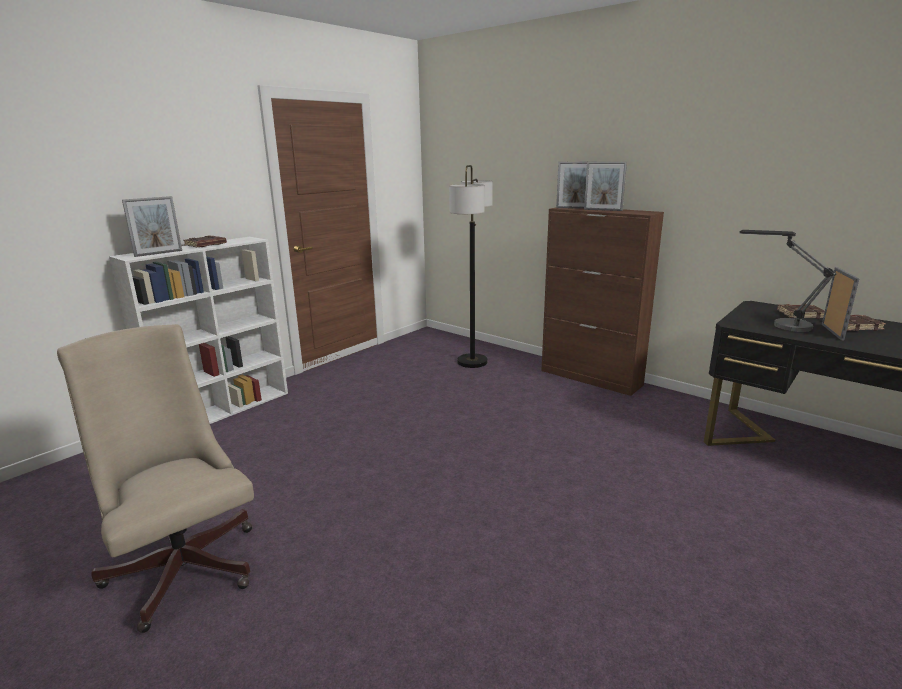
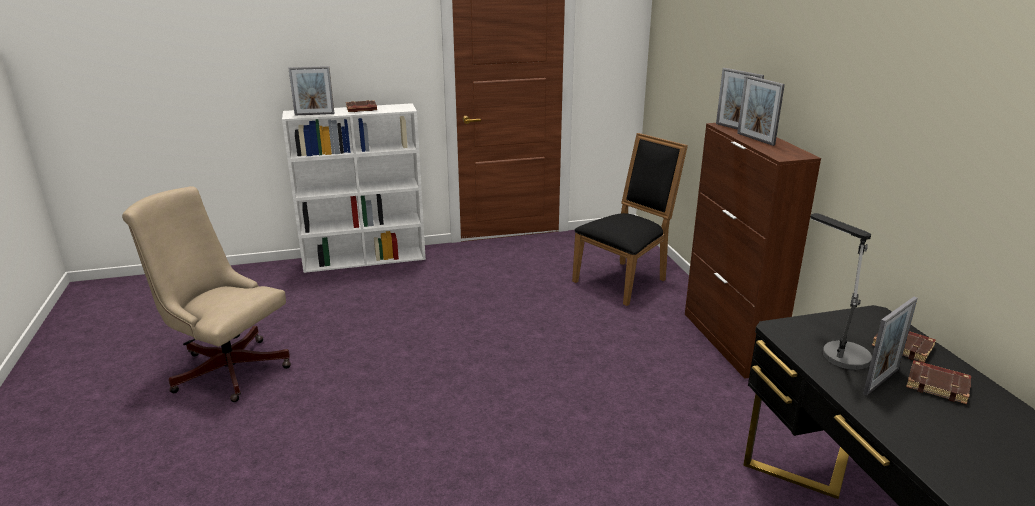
camera: 35 degrees right, 5 degrees up
(184, 563) = (226, 368): beige office chair -> beige office chair turned 60 degrees counterclockwise
(472, 362) = (625, 280): floor lamp -> black chair

